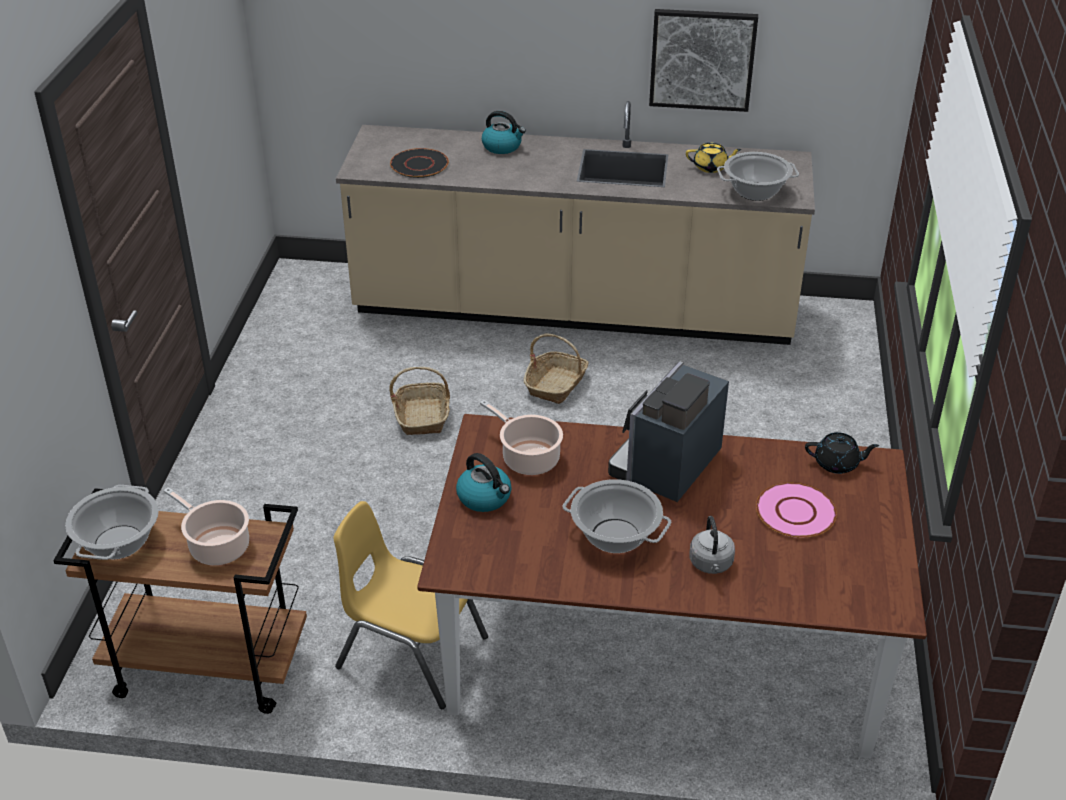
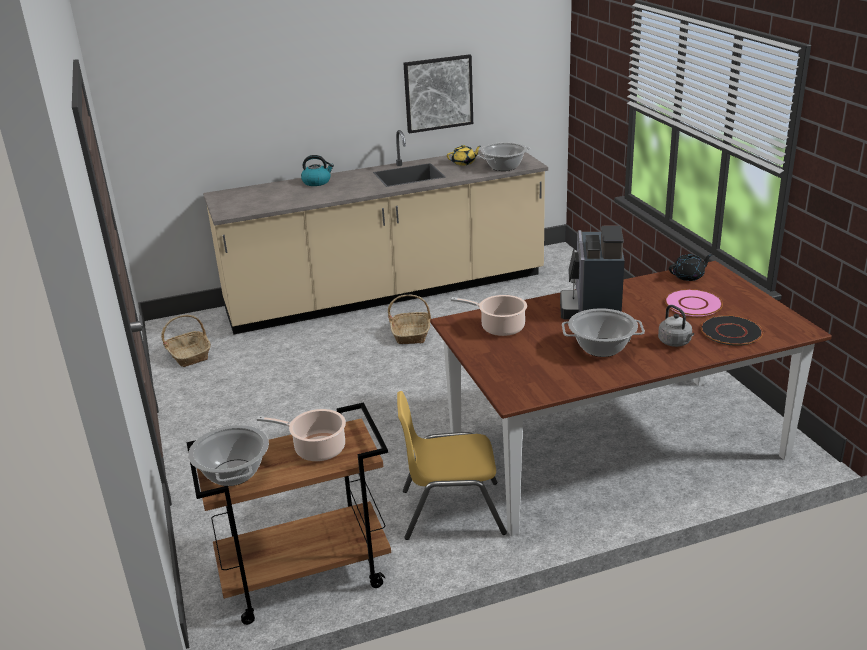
camera: 25 degrees left, 10 degrees down
(419, 165) = (268, 202): black plate -> black plate (731, 332)
(422, 416) = (334, 377): basket -> basket (189, 355)
(485, 497) = (495, 355): kettle -> none

